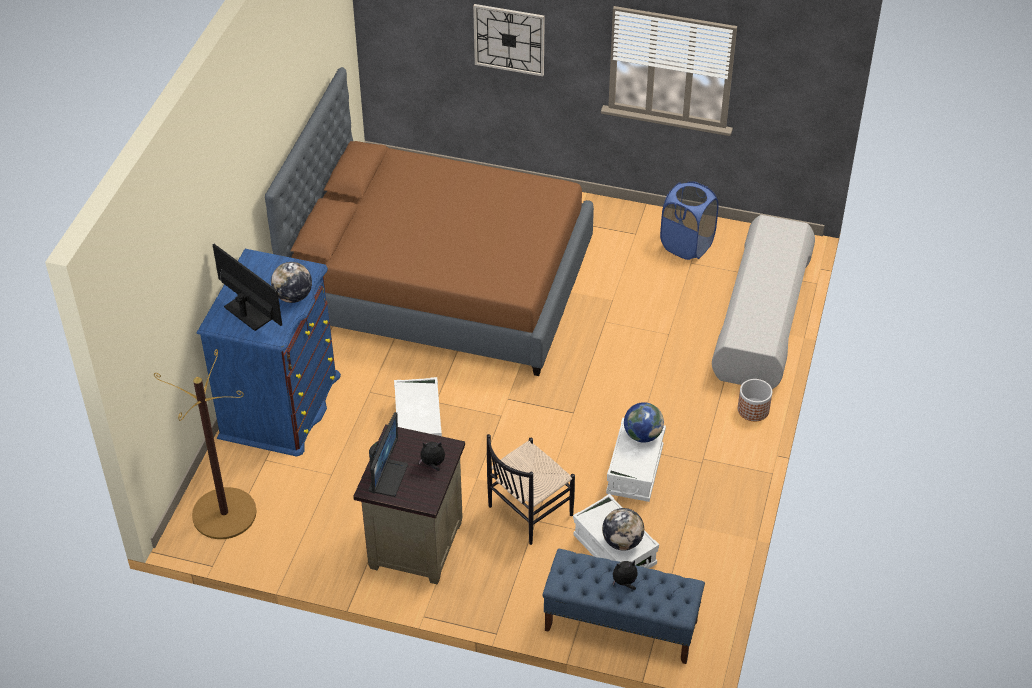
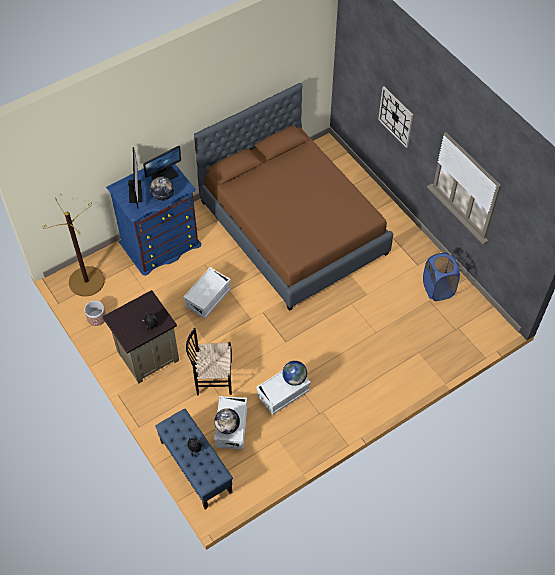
camera: 40 degrees right, 10 degrees up
(387, 477) = (125, 317): monitor -> monitor (164, 175)
(753, 410) = (375, 404): planter -> planter (96, 318)
(763, 317) = (435, 357): grey bench -> none

